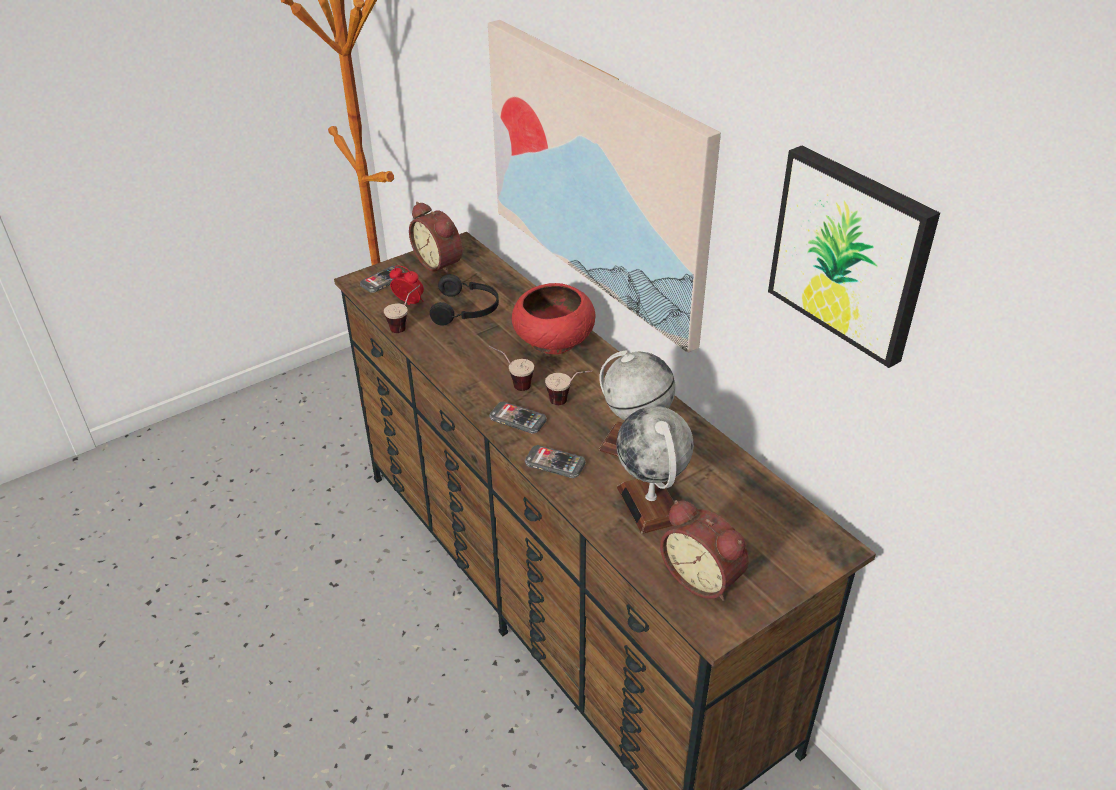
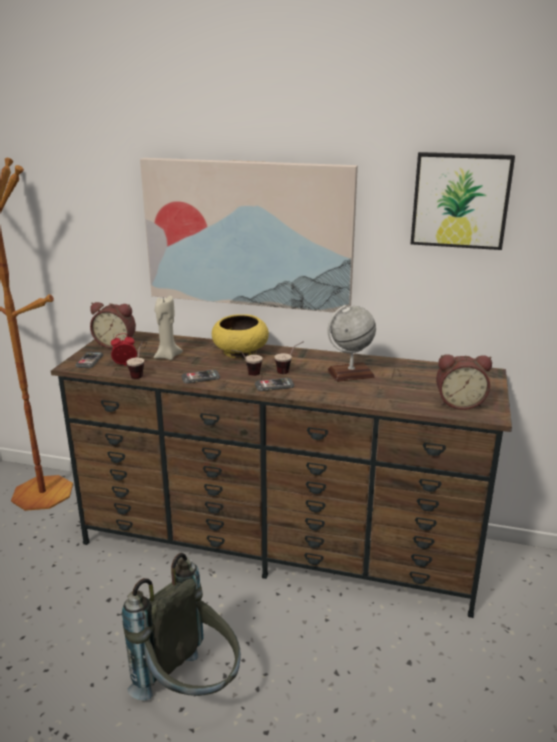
camera: 40 degrees left, 15 degrees down
(313, 711) = (191, 689): none -> grey backpack
(467, 310) = (167, 356): black headphones -> beige candle
(553, 341) = (240, 353): red bowl -> yellow bowl
(555, 463) = (323, 394): phone -> phone (200, 378)
(650, 504) = (394, 390): globe -> none

